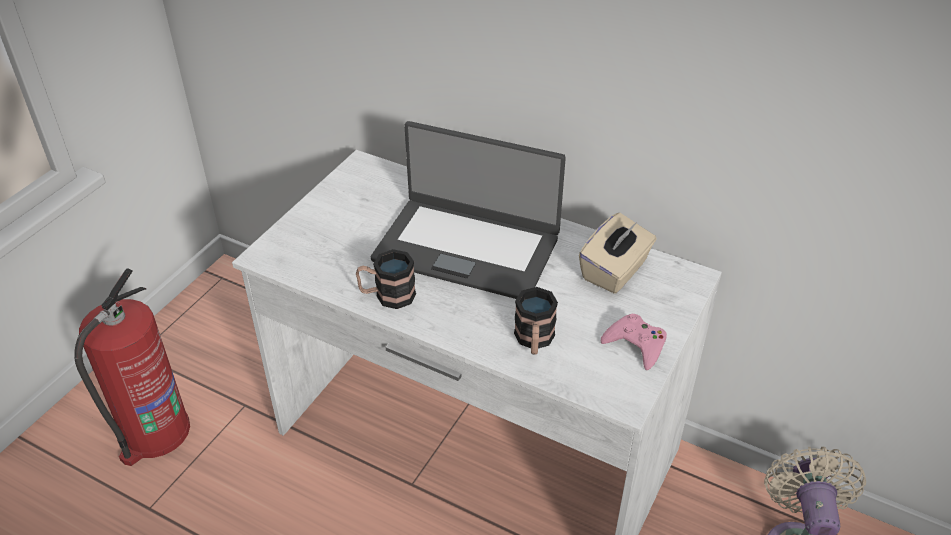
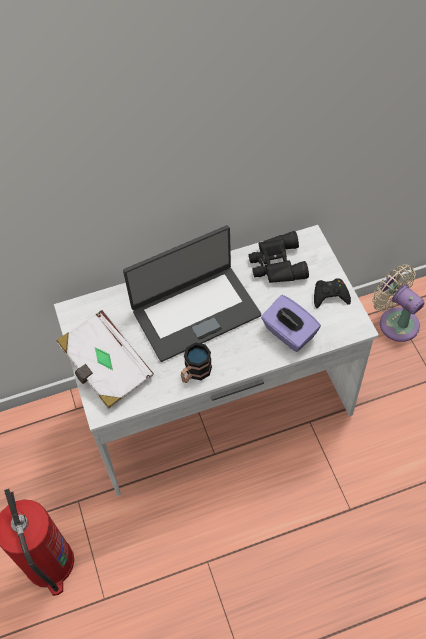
camera: 45 degrees left, 15 degrees up
(318, 228) = (106, 369): none -> white book
(534, 341) = (289, 333): mug -> purple tissue box
(615, 271) = (276, 264): beige tissue box -> black binoculars
(636, 345) = (330, 295): pink game controller -> black game controller

